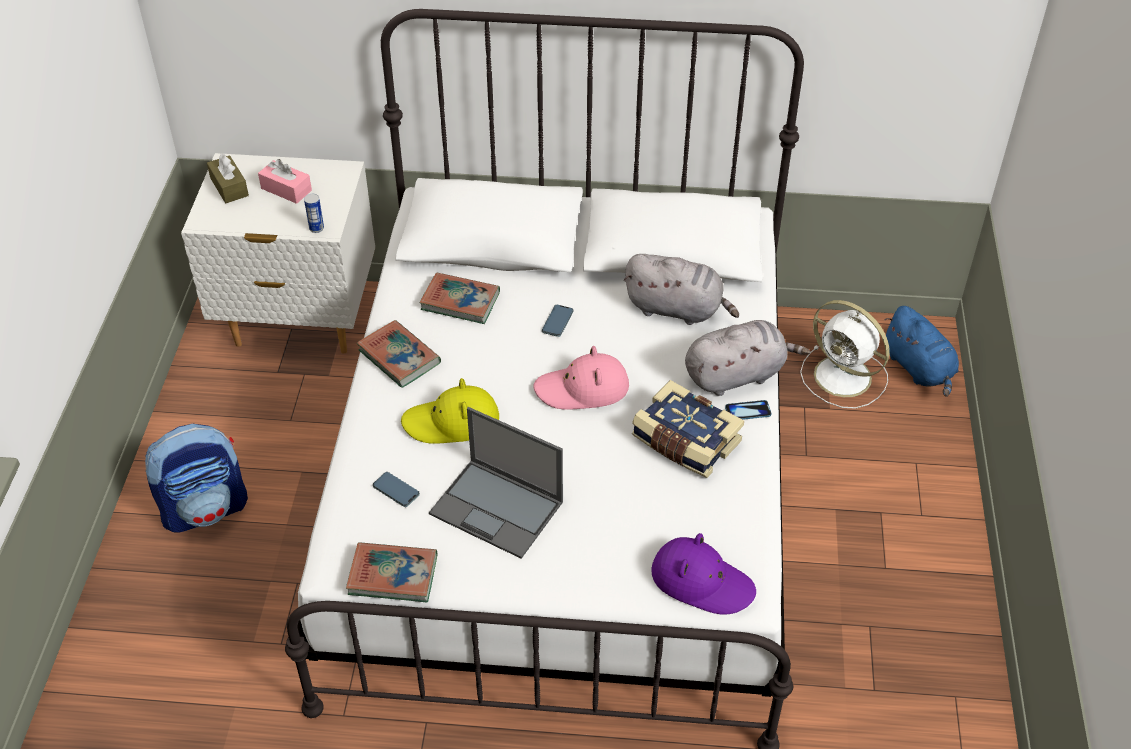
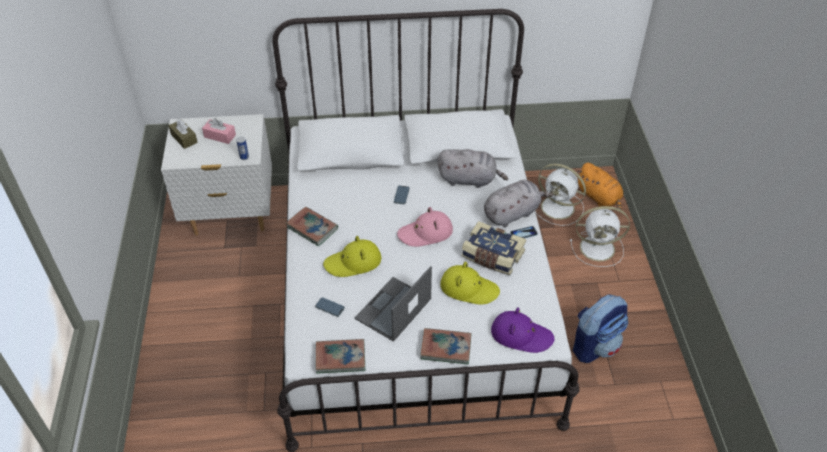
camera: 10 degrees left, 0 degrees up
(206, 509) = (199, 336): backpack -> backpack (595, 345)
(460, 302) = (341, 191): book -> book (446, 348)
(498, 508) = (393, 309): laptop -> laptop turned 105 degrees clockwise
(632, 490) = (469, 288): none -> yellow hat
(898, 455) = (598, 248): none -> white fan
(919, 369) = (599, 197): blue plush toy -> orange plush toy

